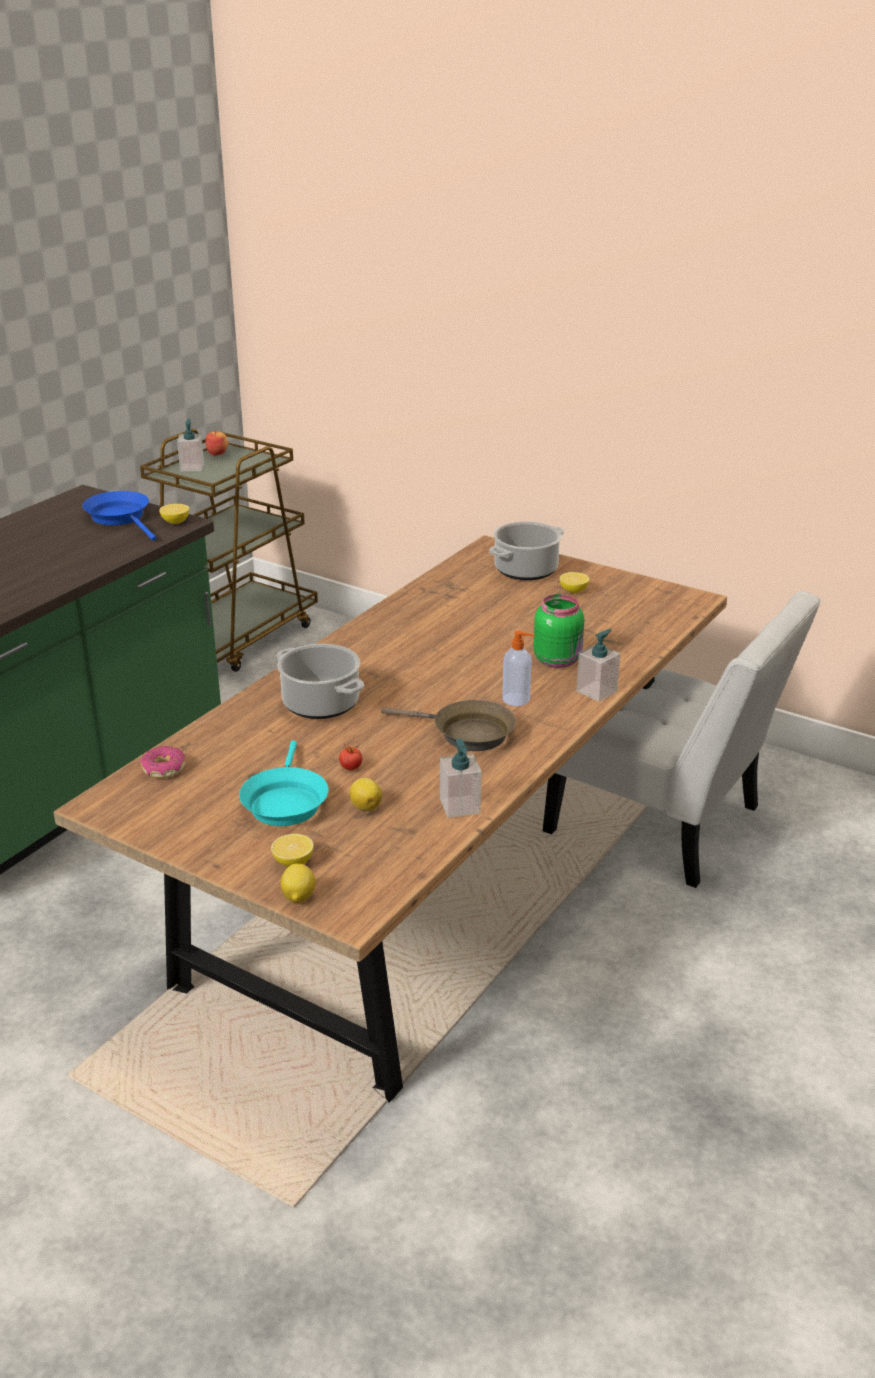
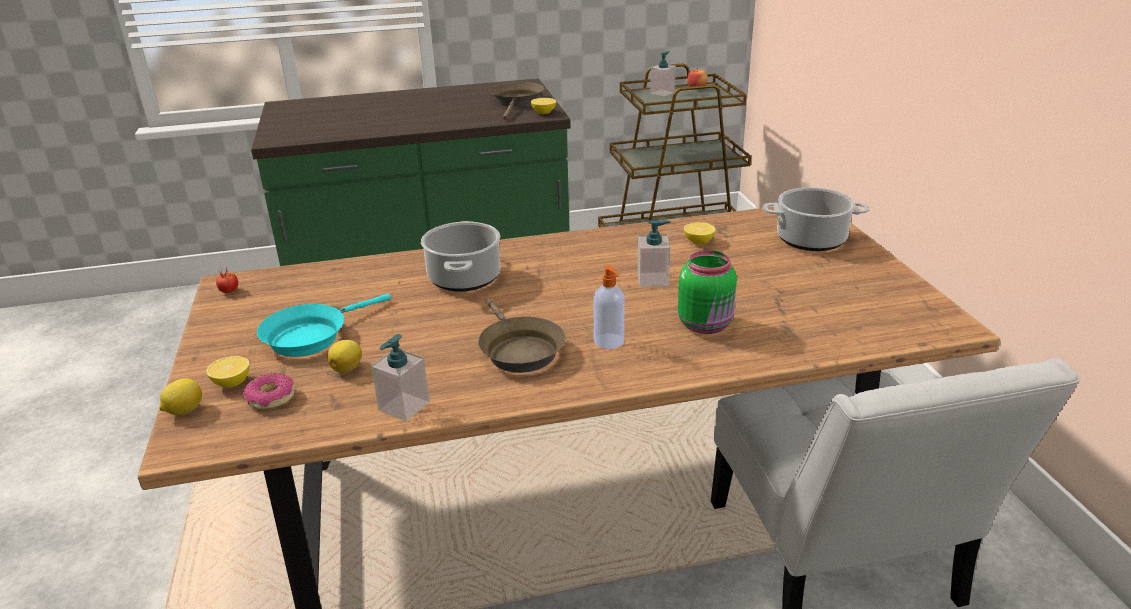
camera: 45 degrees right, 0 degrees up
(121, 518) = (517, 102): blue frying pan -> brown frying pan
(163, 769) = (296, 278): donut -> donut (270, 398)
(351, 767) = (394, 334): tomato -> tomato (229, 291)
(573, 591) = (827, 272): lemon -> lemon (698, 242)
(597, 691) = (693, 368): soap dispenser -> soap dispenser (653, 279)

